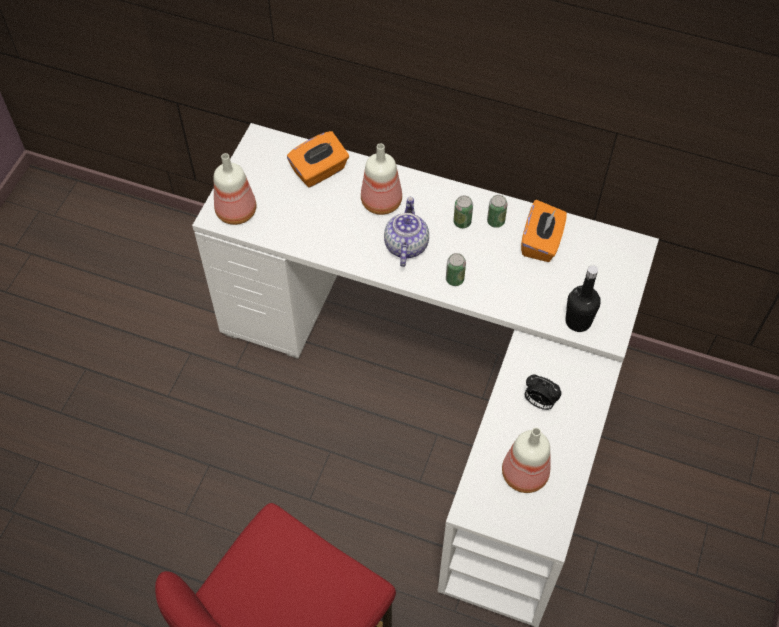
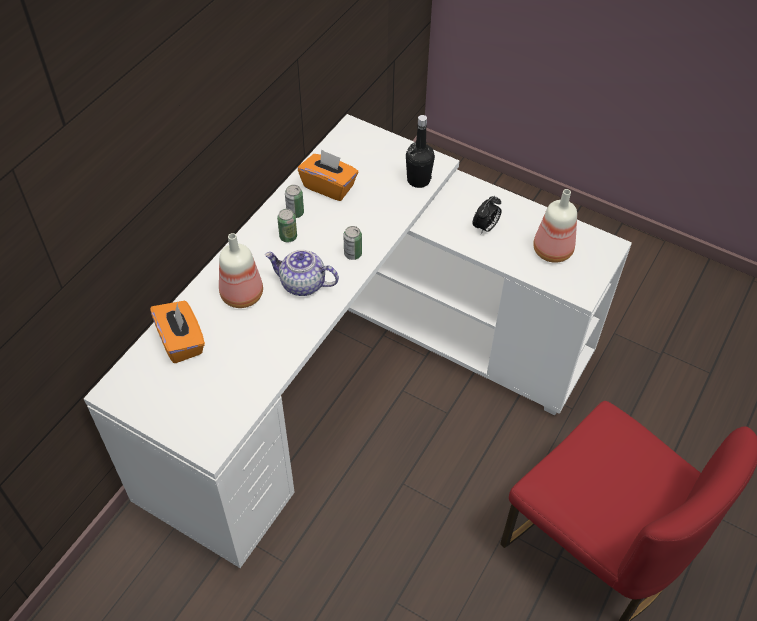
camera: 80 degrees left, 5 degrees down
(237, 210) = (209, 425): bottle -> none

